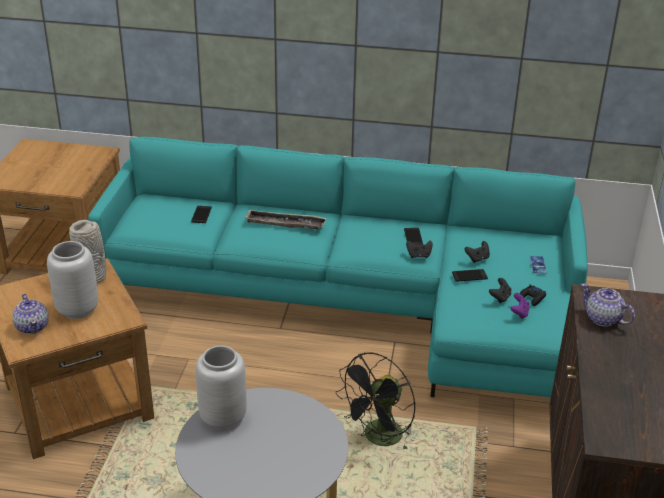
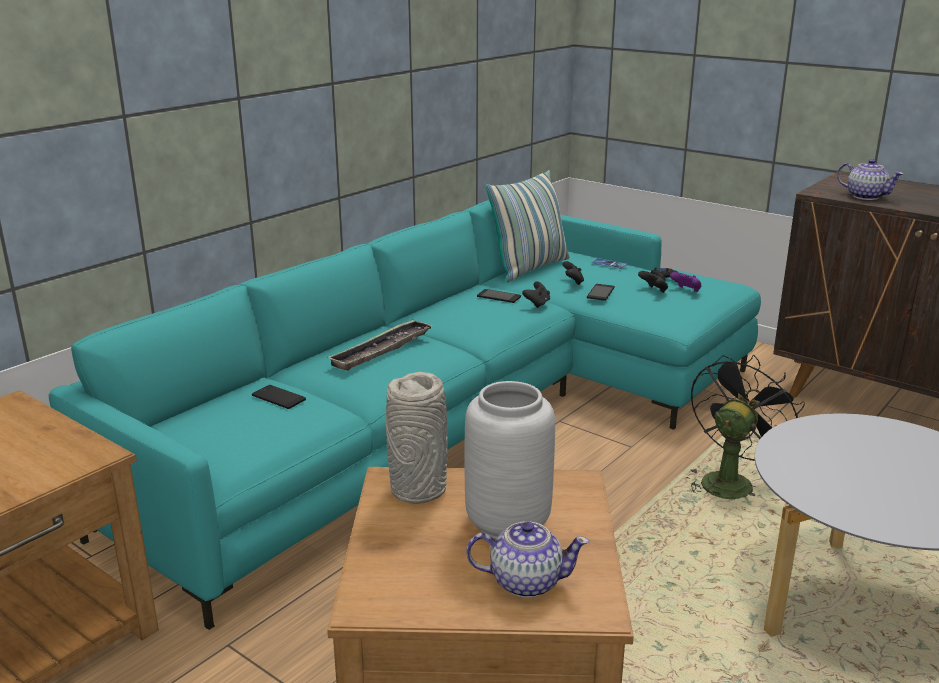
camera: 60 degrees left, 10 degrees down
(223, 416) = (813, 486): grey vase -> none
(379, 439) = (730, 481): black fan -> black fan turned 120 degrees counterclockwise
(493, 234) = (529, 268): none -> pillow
(603, 319) = (865, 196): teapot -> teapot turned 120 degrees counterclockwise

